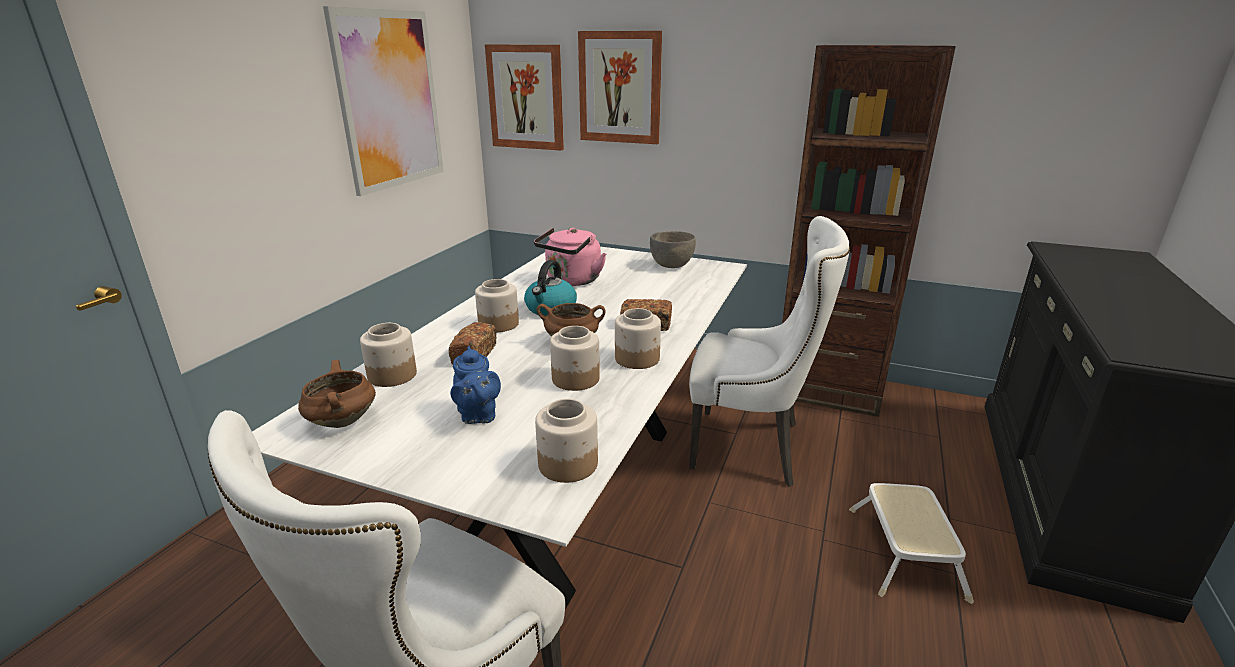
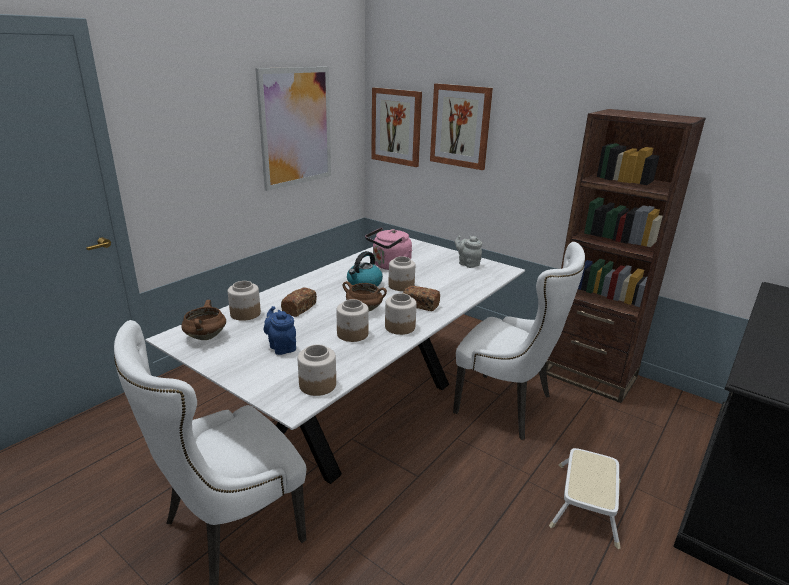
camera: 15 degrees right, 0 degrees up
(477, 416) = (281, 347): blue teapot -> blue teapot turned 150 degrees clockwise
(499, 324) = (325, 290): jar -> jar (401, 286)
(672, 266) = (467, 264): grey bowl -> grey teapot

